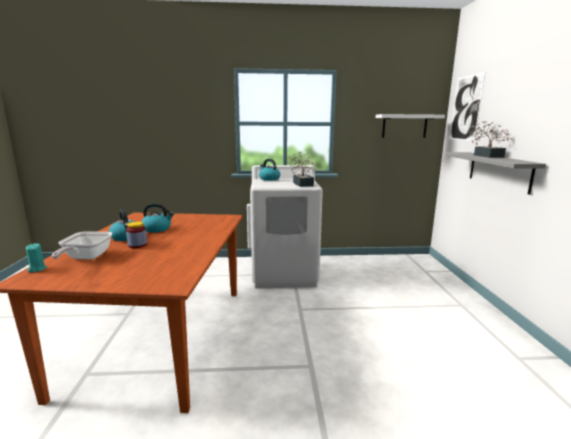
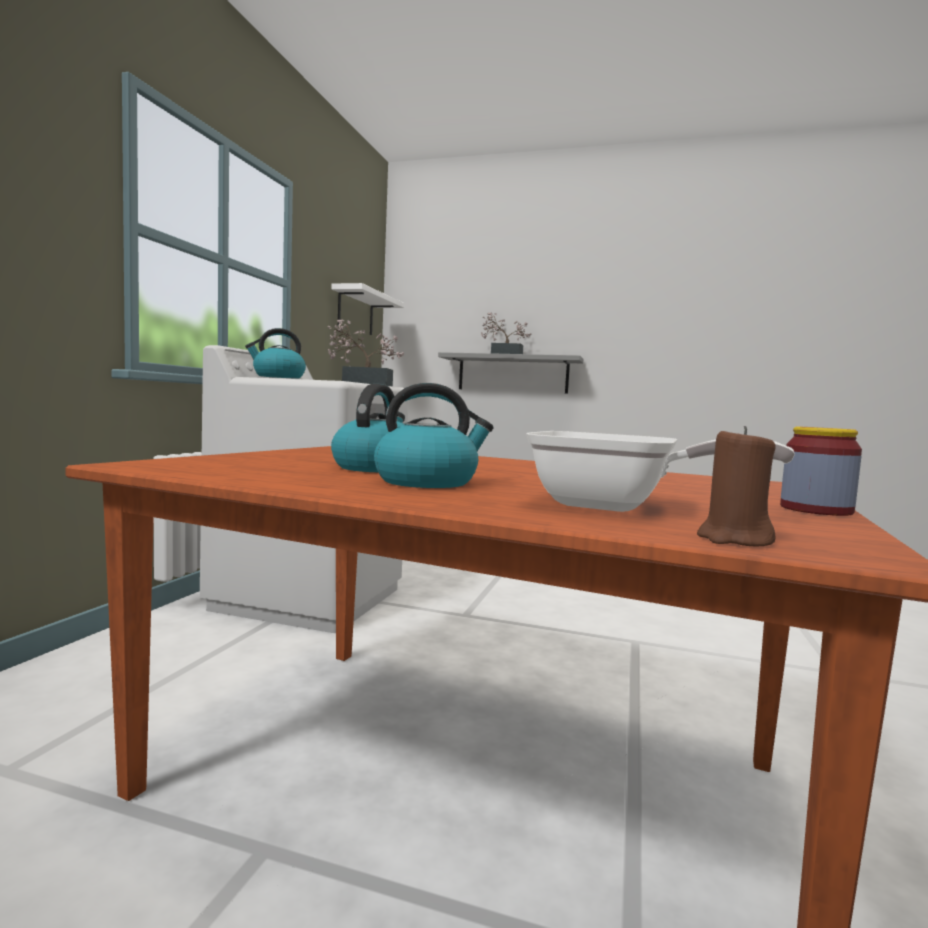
camera: 70 degrees left, 10 degrees down
(37, 269) = (733, 539): turquoise candle -> brown candle
(137, 245) = (520, 481): jar -> jar (816, 509)
(466, 108) = (430, 297): picture -> none

